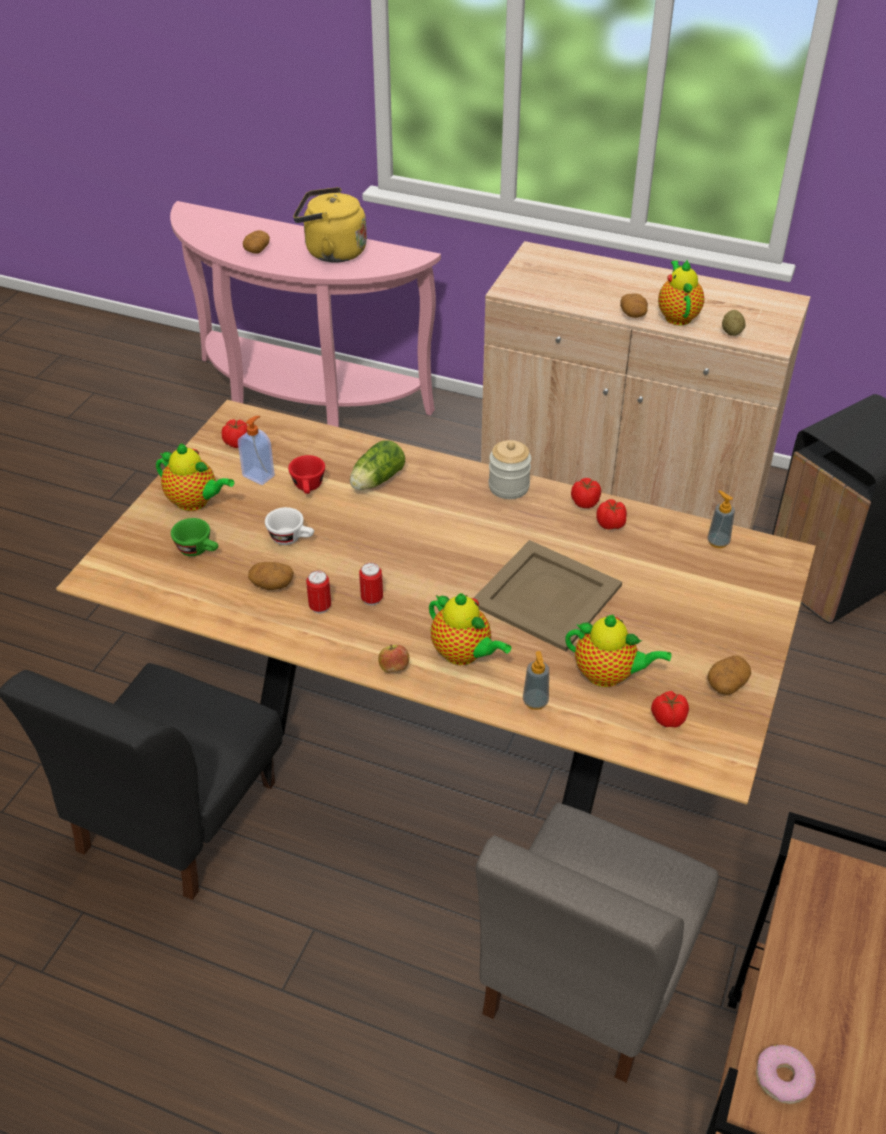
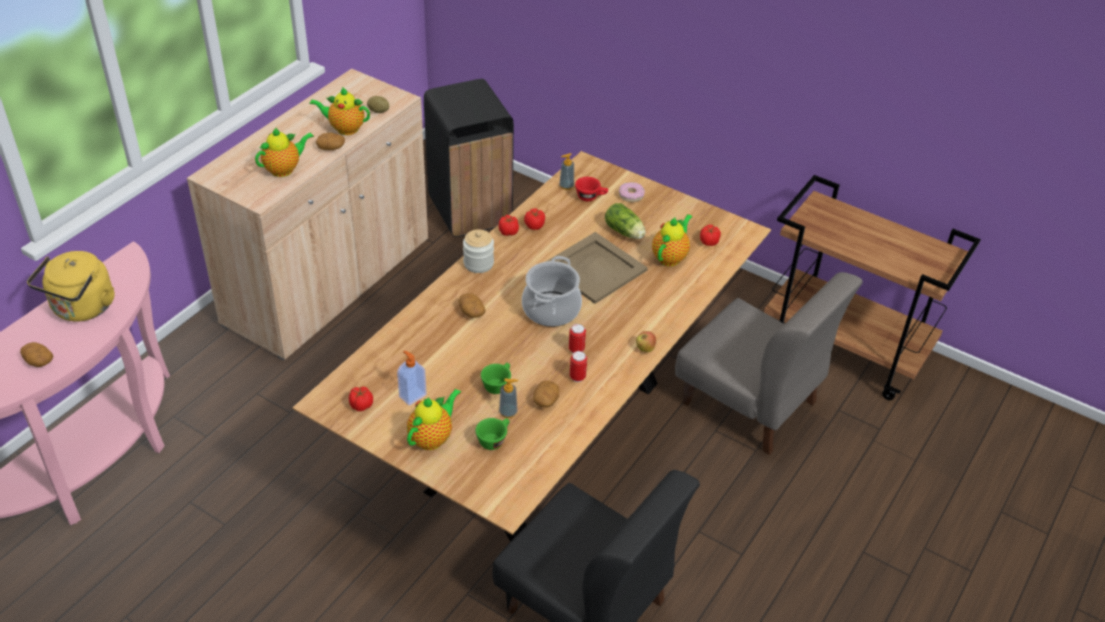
camera: 80 degrees left, 0 degrees up
(291, 538) = (497, 384): white cup -> green cup
(309, 488) = (439, 368): red cup -> red cup (591, 197)
(375, 481) = (445, 330): lettuce -> lettuce (625, 232)
(443, 565) = (551, 309): none -> cooking pot
(464, 654) = (640, 314): teapot -> teapot (284, 169)
(535, 702) = (686, 291): soap dispenser -> soap dispenser (508, 412)
(727, 683) = (686, 214): potato -> potato (471, 312)
(783, 1078) = (915, 269): donut -> donut (631, 195)

